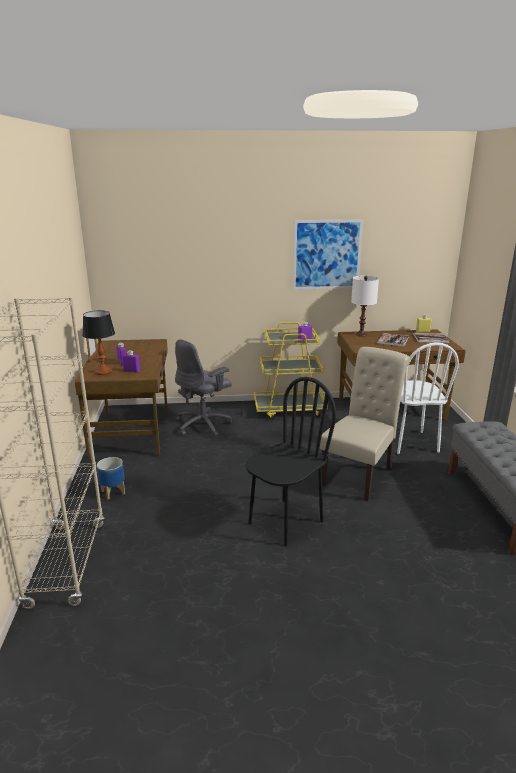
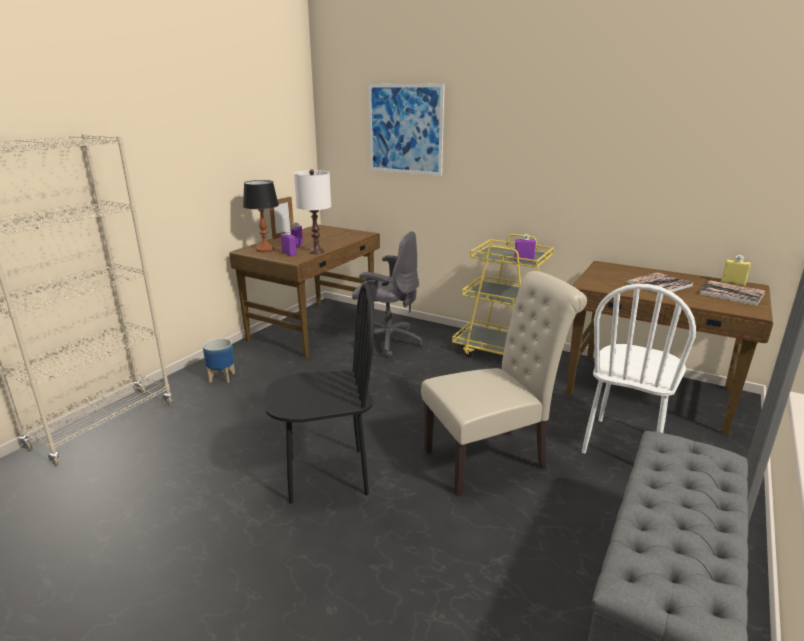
camera: 35 degrees right, 0 degrees up
(204, 425) = (387, 341): grey office chair -> grey office chair turned 150 degrees counterclockwise
(327, 255) = (587, 144): picture -> picture (405, 129)
(361, 334) = (621, 269): white table lamp -> white table lamp (316, 252)

